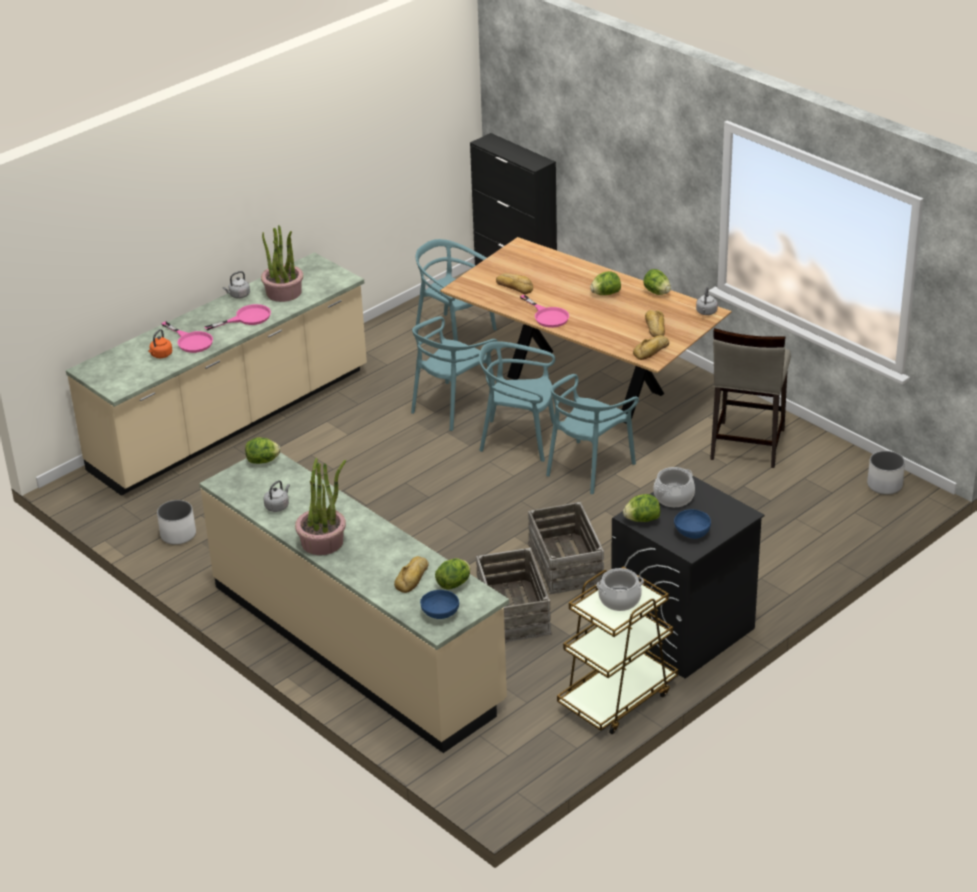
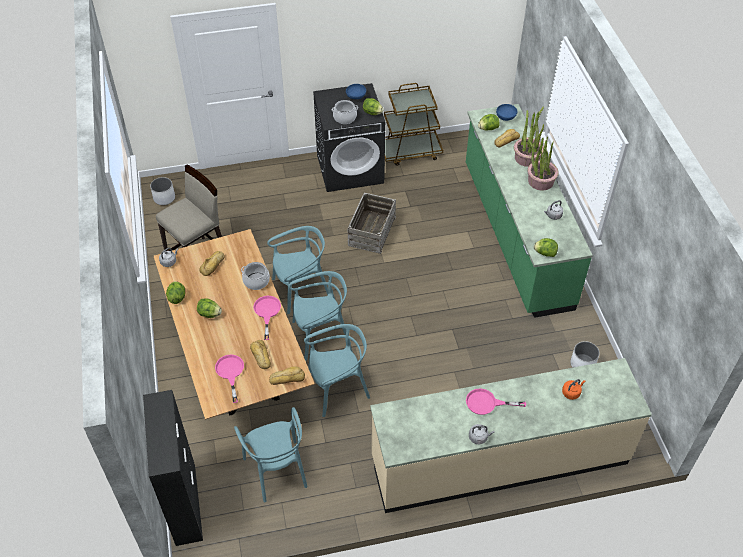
camera: 150 degrees left, 15 degrees up
(191, 341) = (542, 398): pink frying pan -> pink frying pan (230, 373)
(283, 293) = (441, 421): potted plant -> potted plant (527, 157)
(357, 644) = (515, 235): beige counter -> green counter
(512, 611) = (422, 216): crate -> none
(518, 439) = (321, 335): turquoise chair -> turquoise chair turned 60 degrees counterclockwise
(619, 600) = (410, 102): cooking pot -> cooking pot (256, 281)
(652, 351) = (236, 246): bread -> bread (287, 378)

